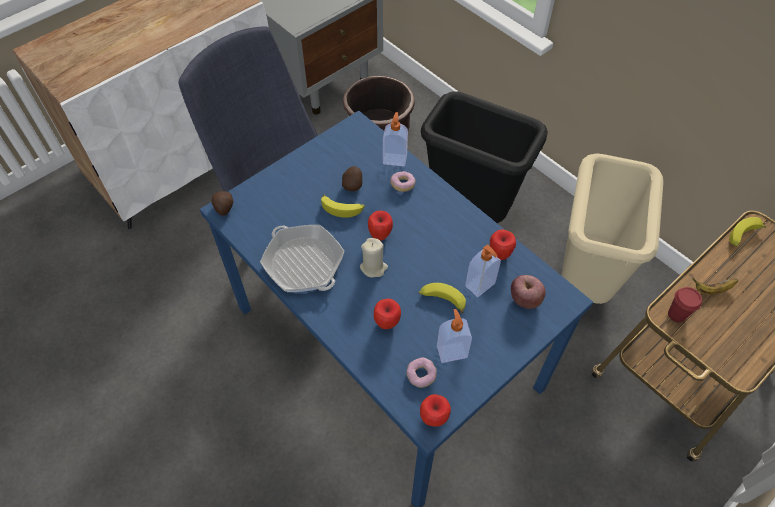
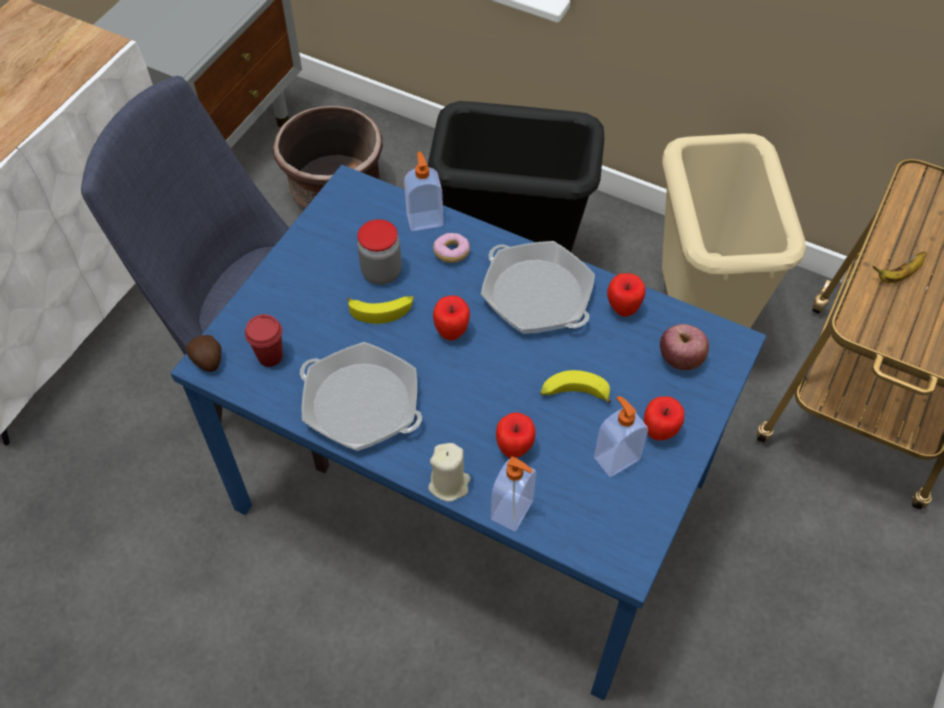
camera: 20 degrees left, 0 degrees up
(353, 184) = (381, 272): potato -> jar
(373, 267) = (462, 379): beige candle -> beige candle (449, 484)
(421, 375) = (590, 503): donut -> none
(433, 419) = (631, 554): apple -> apple (659, 433)
(446, 228) = (537, 295): none -> frying pan
(480, 285) = (616, 358): soap dispenser -> soap dispenser (513, 511)
(676, 314) = (869, 320): red cup -> red cup (270, 356)
(743, 236) = (907, 195): banana -> none

